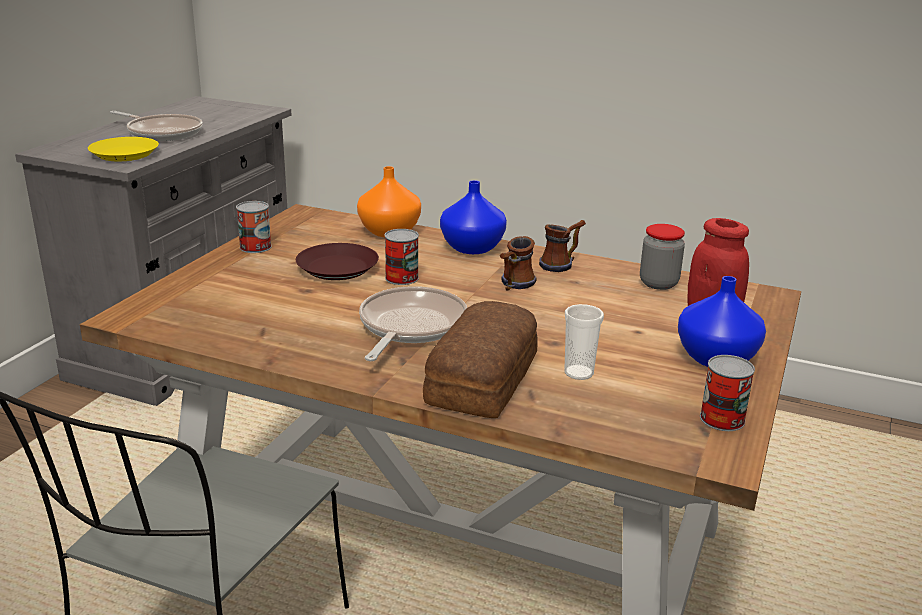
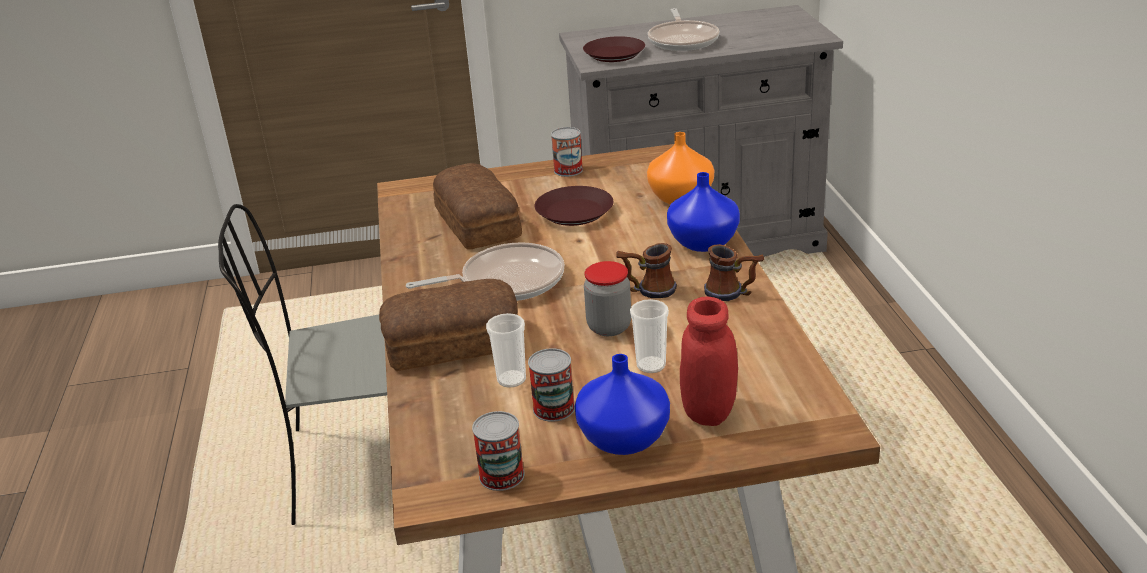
camera: 60 degrees right, 5 degrees up
(125, 154) = (615, 54): yellow plate -> brown plate
(275, 305) = (479, 221): none -> bread
(401, 278) = (592, 242): can -> can (553, 408)
(625, 318) = (651, 365): none -> cup
(658, 283) = (762, 356): jar -> jar (609, 327)

